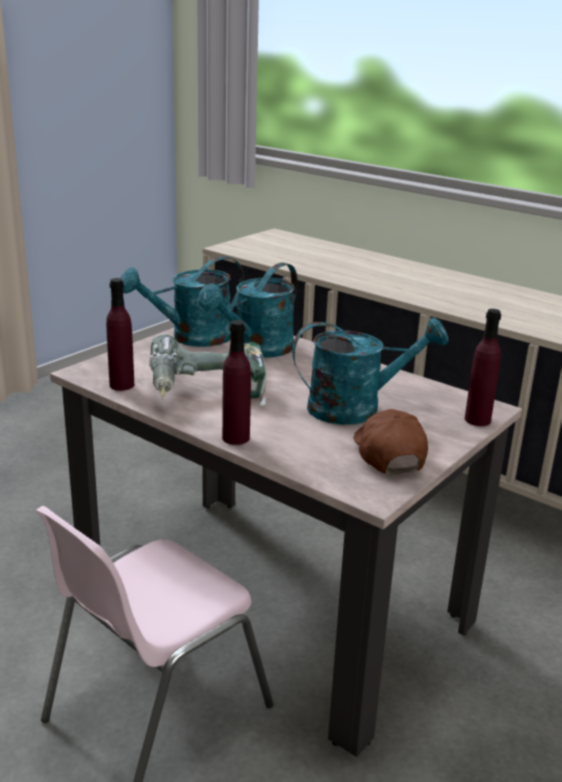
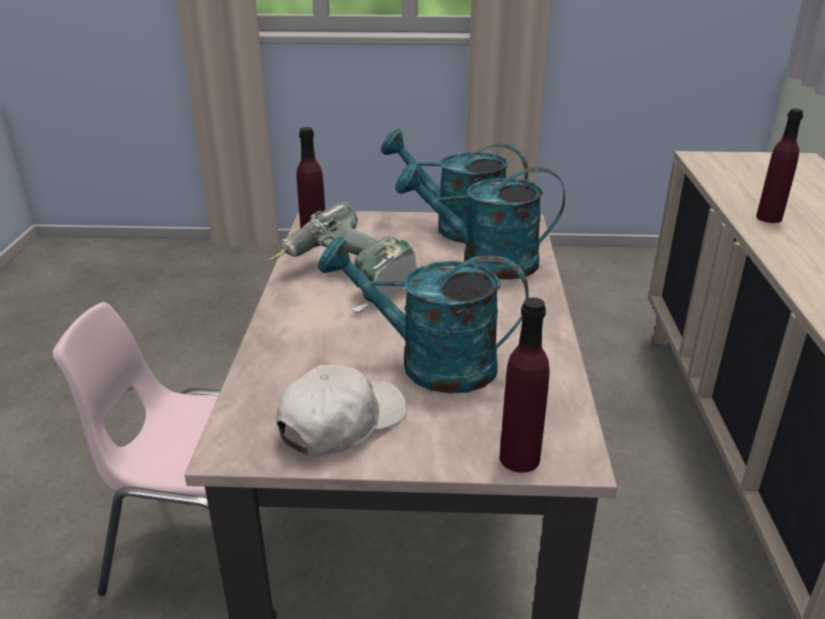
camera: 55 degrees right, 5 degrees up
(236, 438) = (275, 326): purple bottle -> purple bottle (769, 218)
(357, 408) = (430, 364): turquoise watering can -> turquoise watering can turned 150 degrees clockwise
(388, 453) = (341, 423): brown cap -> white cap

